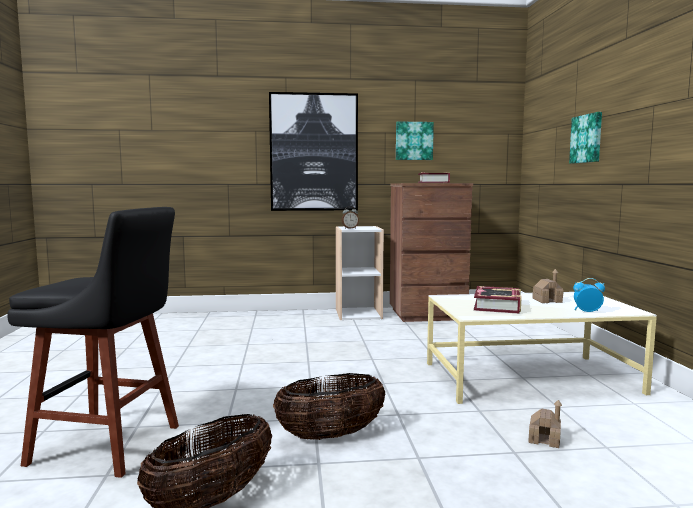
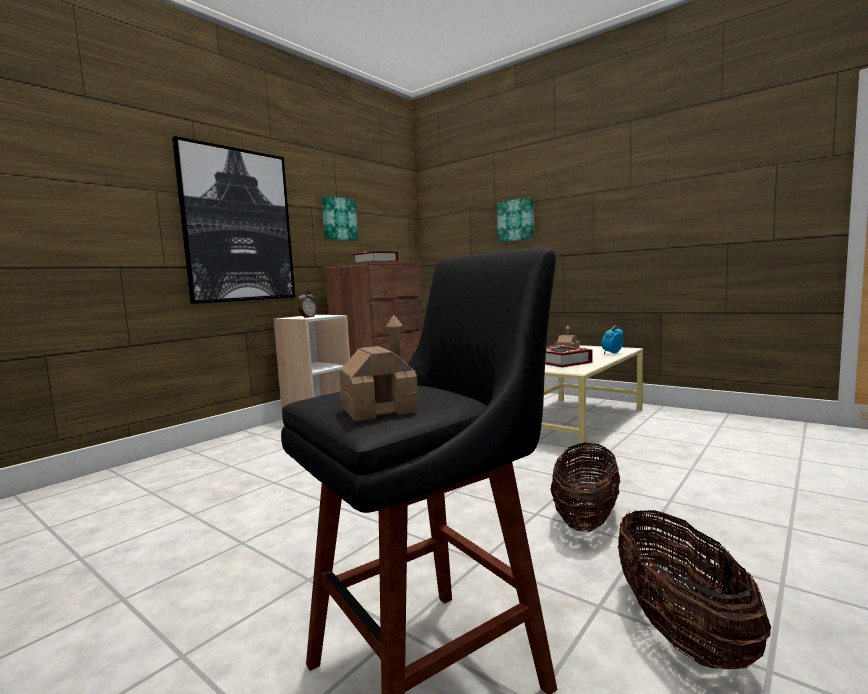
camera: 45 degrees left, 0 degrees up
(544, 439) = (678, 454): toy house -> toy house (378, 409)

